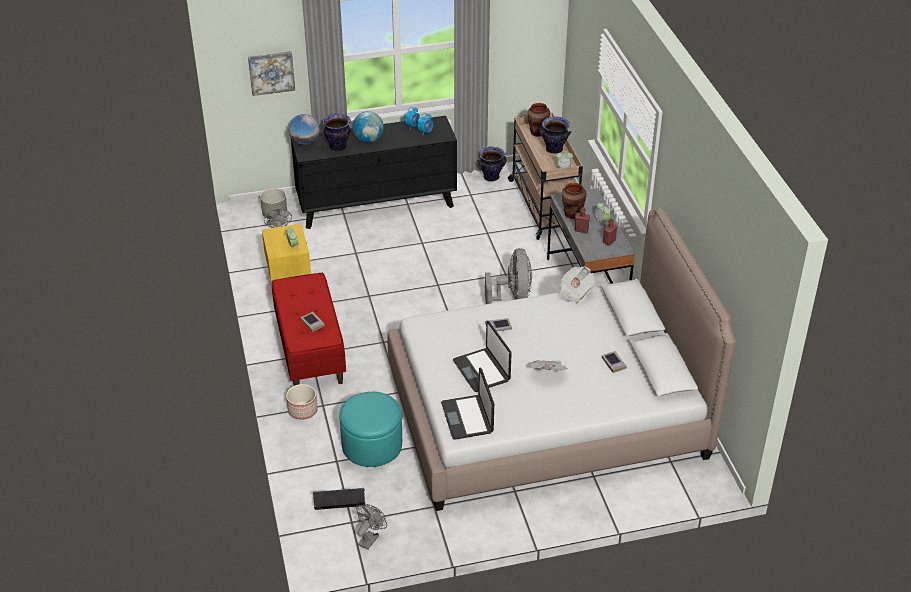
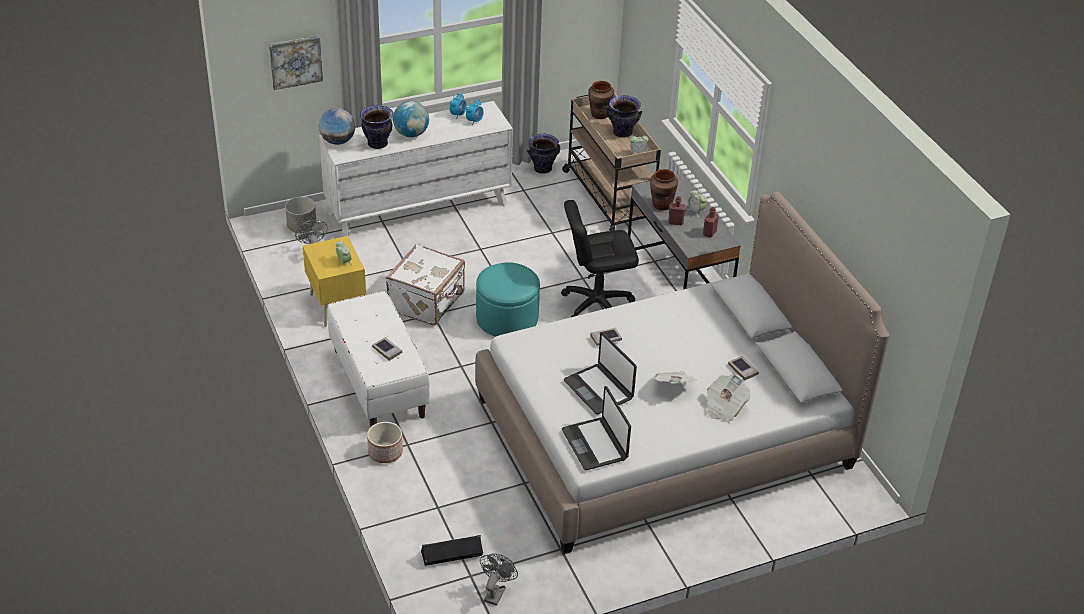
camera: 10 degrees left, 0 degrees up
(309, 351) = (378, 383): red bench -> white bench
(367, 285) = (427, 301): none -> white suitcase
(372, 445) = (474, 485): turquoise ottoman -> turquoise ottoman (507, 318)
(377, 205) = (418, 208): black dresser -> white dresser
(512, 297) = (597, 304): grey fan -> black office chair
(574, 292) = (681, 293): newspaper -> newspaper (724, 407)

